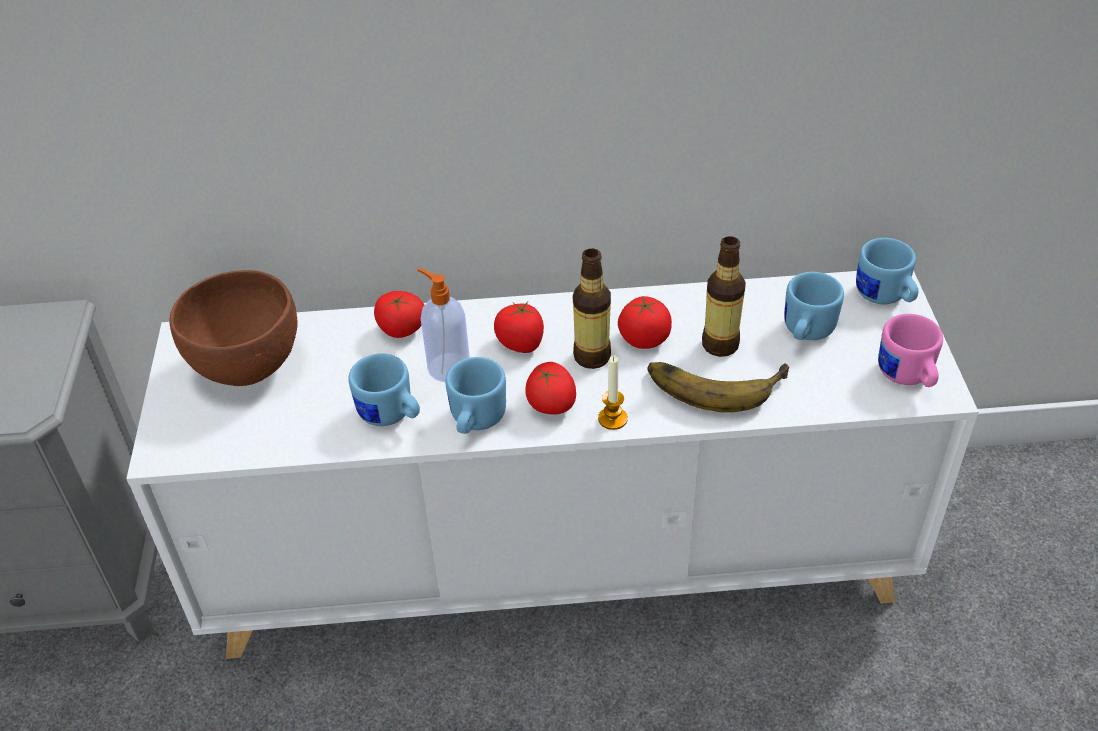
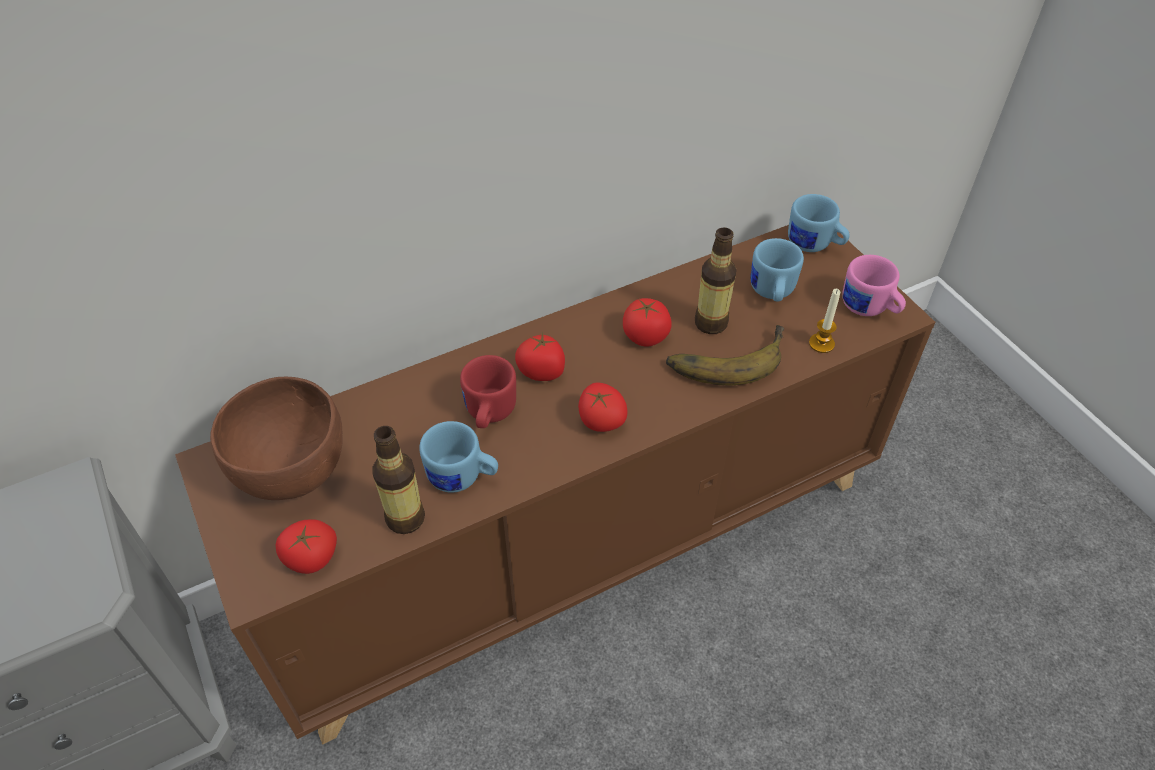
camera: 25 degrees left, 5 degrees up
(401, 329) = (424, 391): tomato -> tomato (311, 558)
(447, 367) = (488, 414): soap dispenser -> red mug
(475, 421) = (543, 458): blue mug -> none
(559, 562) = (579, 545): white cabinet -> brown cabinet
(592, 357) = (611, 366): bottle -> bottle (405, 518)
(612, 419) = (661, 417): candle -> candle (821, 344)

